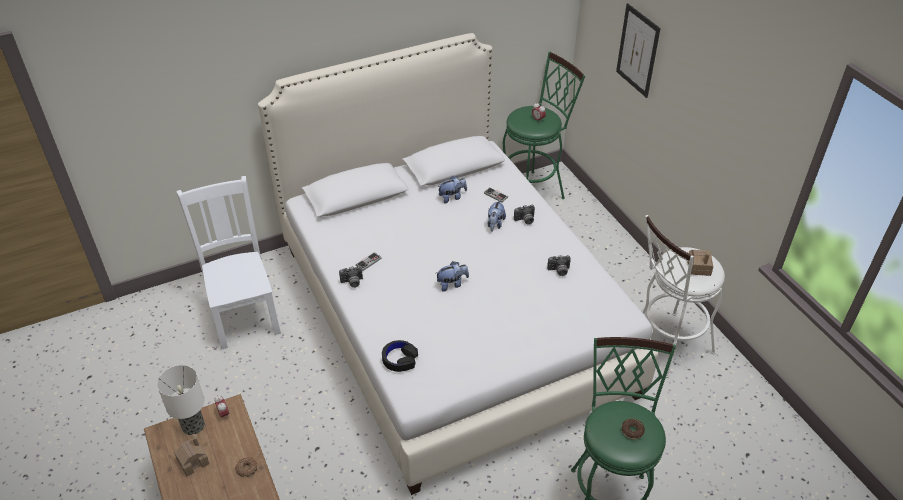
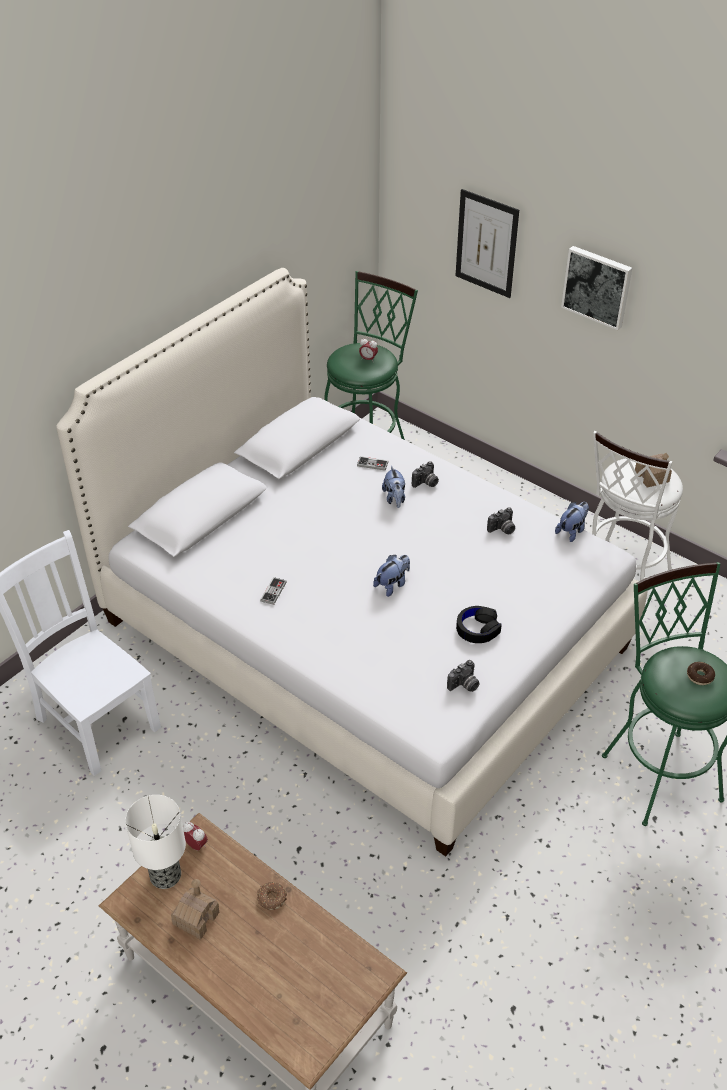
camera: 25 degrees left, 0 degrees up
(352, 283) = (270, 623): camera -> camera (464, 685)
(400, 359) = (392, 693): black headphones -> black headphones (478, 629)
(452, 197) = (322, 482): plush toy -> plush toy (572, 531)
(702, 103) = (597, 286): none -> picture

